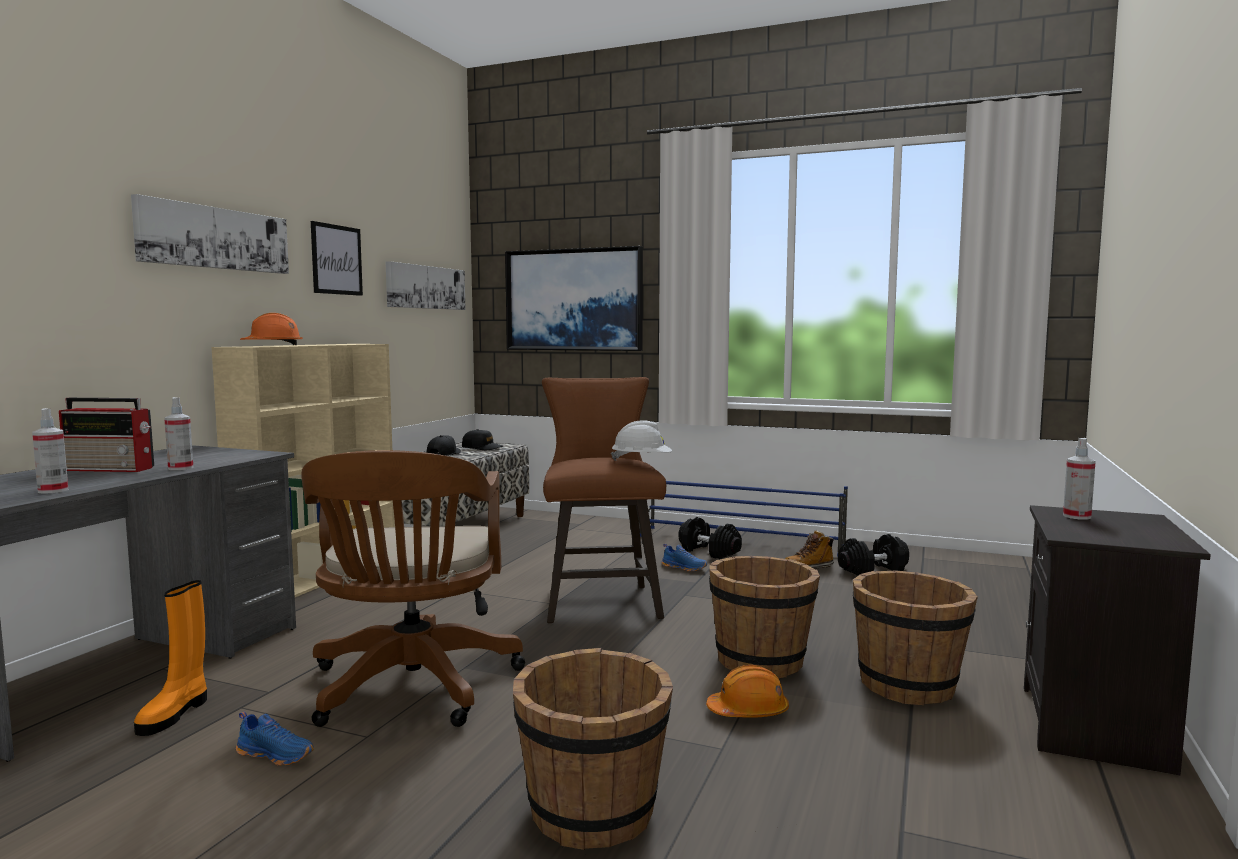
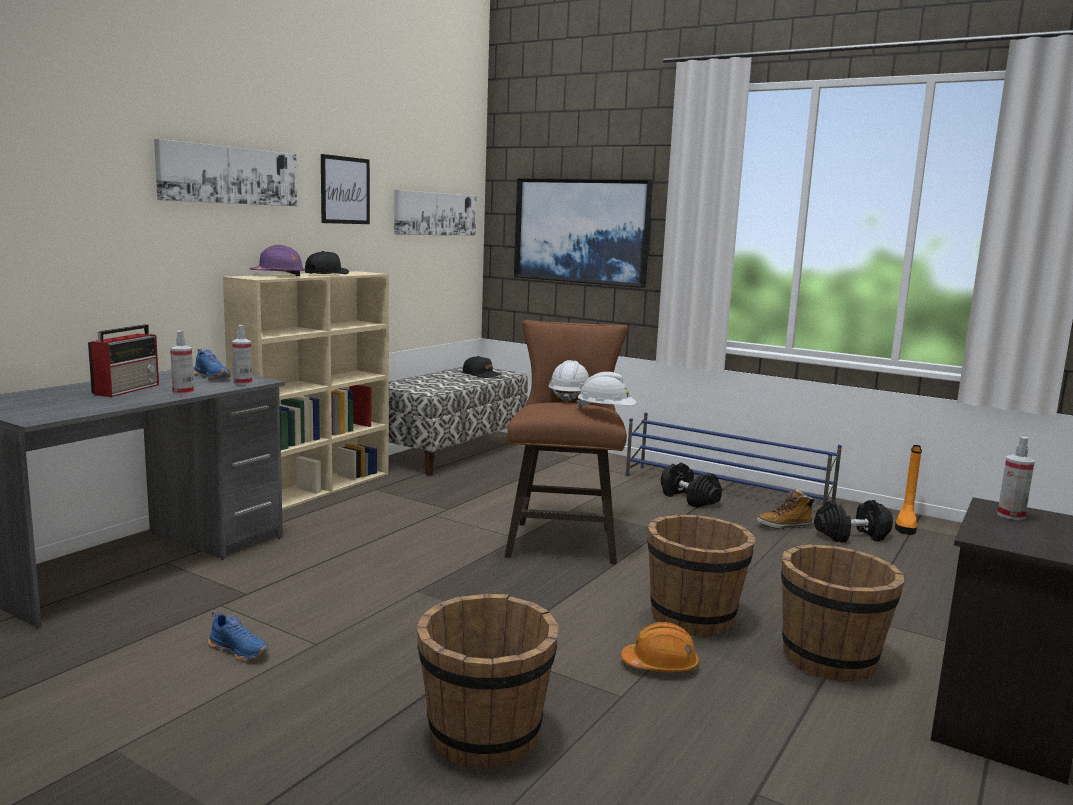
camera: 10 degrees right, 5 degrees up
(53, 490) = (75, 410): spray bottle -> spray bottle (242, 383)
(111, 469) = (128, 389): radio -> radio turned 90 degrees counterclockwise
(175, 714) = (168, 604): orange boot -> orange boot (906, 525)
(273, 345) = (278, 275): orange hard hat -> purple hard hat
(411, 689) = (365, 606): brown office chair -> none
(444, 454) = (442, 379): black cap -> black cap (327, 273)
(597, 453) = (569, 397): none -> white hard hat
(684, 568) = (657, 513): blue shoe -> blue shoe (213, 377)

